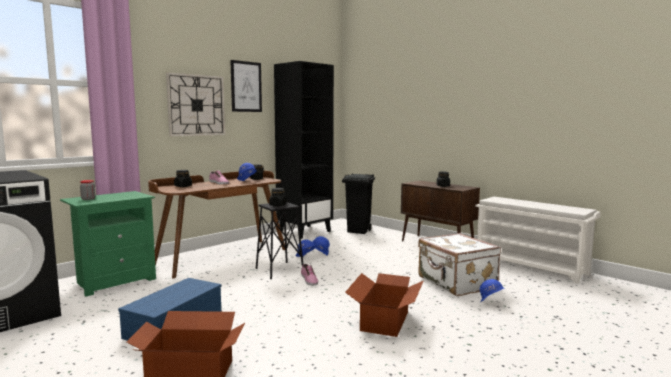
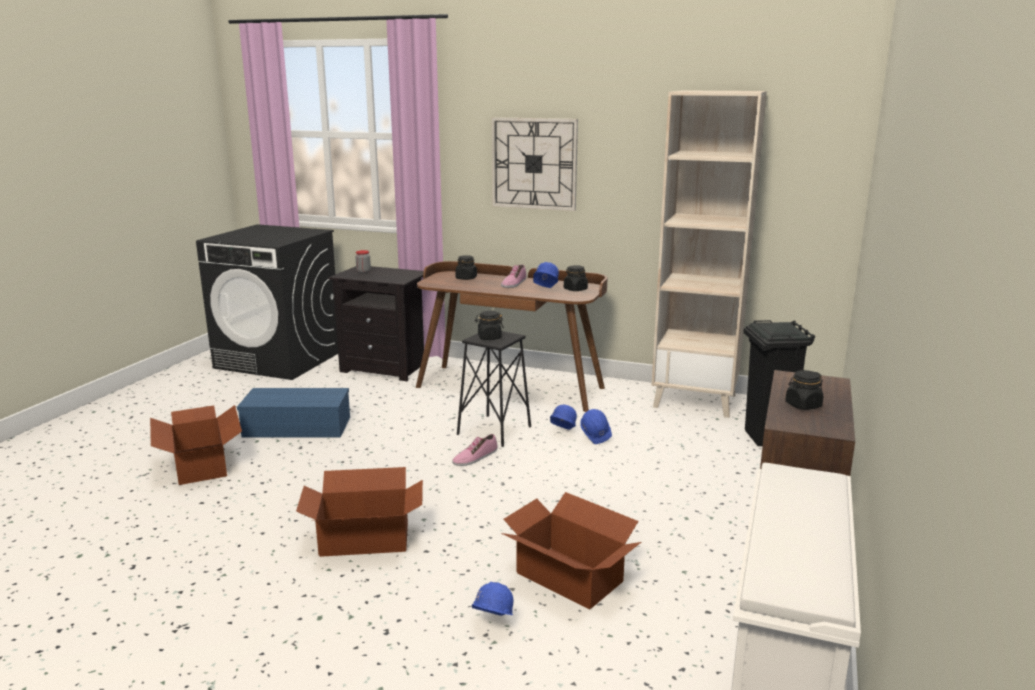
camera: 65 degrees right, 10 degrees up
(114, 281) = (386, 368): green nightstand -> black nightstand
(246, 86) = (621, 133): picture -> none
(305, 232) = (695, 401): black bookcase -> beige bookcase
(456, 283) = (569, 578): white suitcase -> cardboard box

